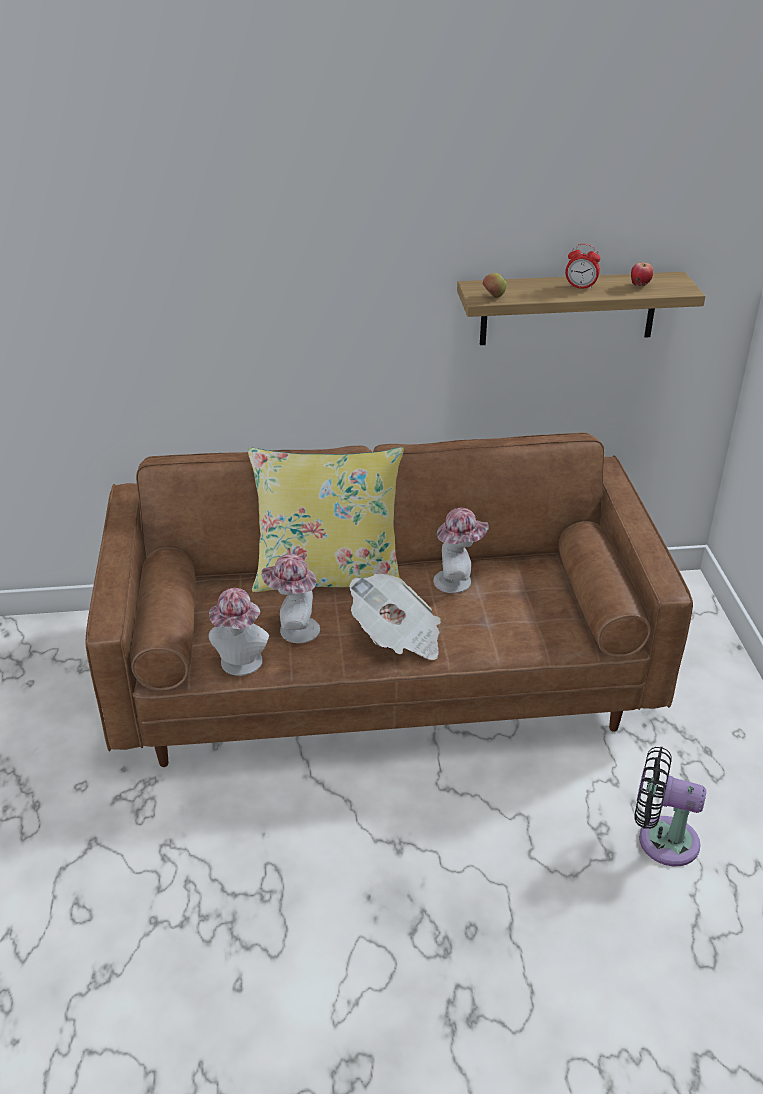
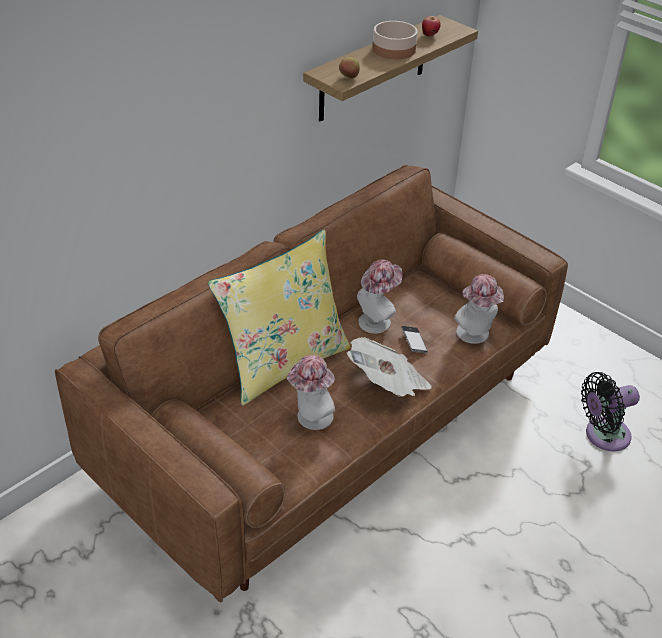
camera: 40 degrees left, 5 degrees up
(240, 665) = (305, 468): hat -> hat (475, 335)
(468, 614) = (414, 342): none -> phone
(580, 287) = (394, 49): alarm clock -> bowl

